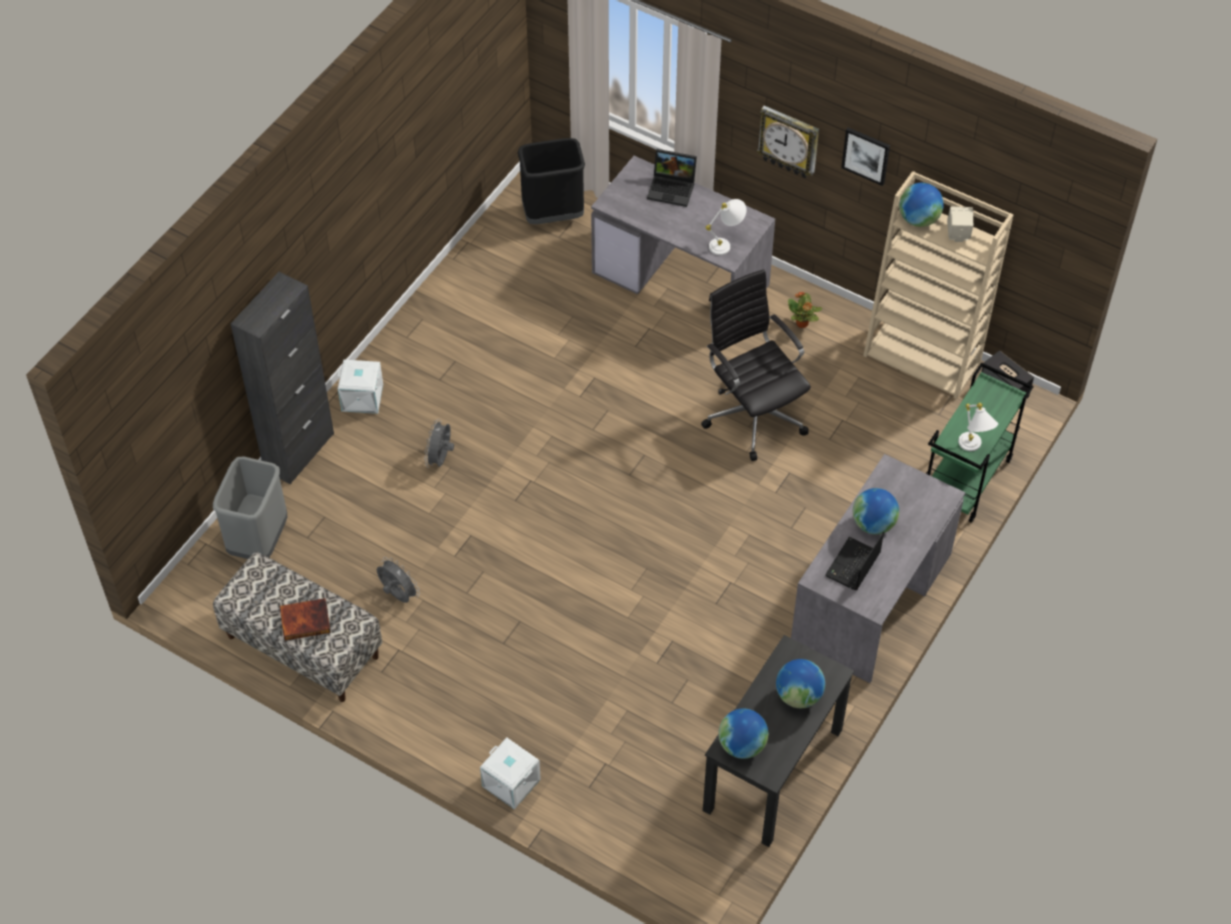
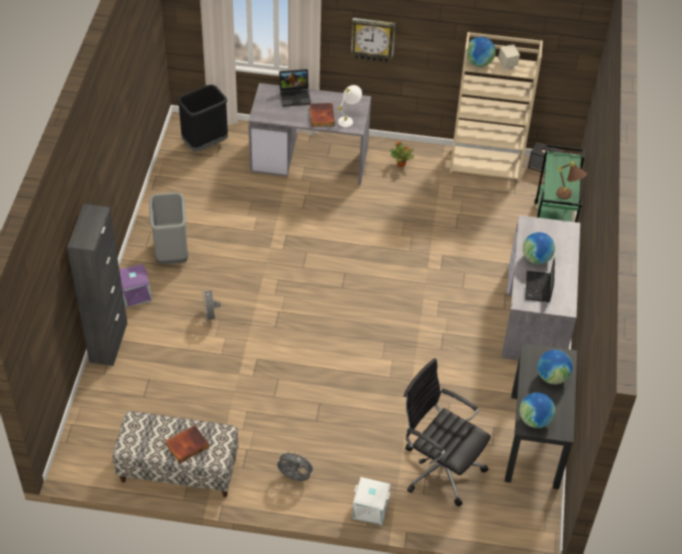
camera: 25 degrees left, 5 degrees down
(258, 540) = (109, 409): grey trash can -> grey trash can (171, 253)
(362, 398) = (135, 294): white storage box -> purple storage box
(398, 595) = (227, 413): grey fan -> grey fan (294, 477)
(691, 228) = (321, 116): none -> book
(753, 413) = (400, 226): black office chair -> black office chair (440, 467)
(866, 155) = (431, 31): picture -> none
(973, 449) = (568, 196): white table lamp -> brown table lamp

